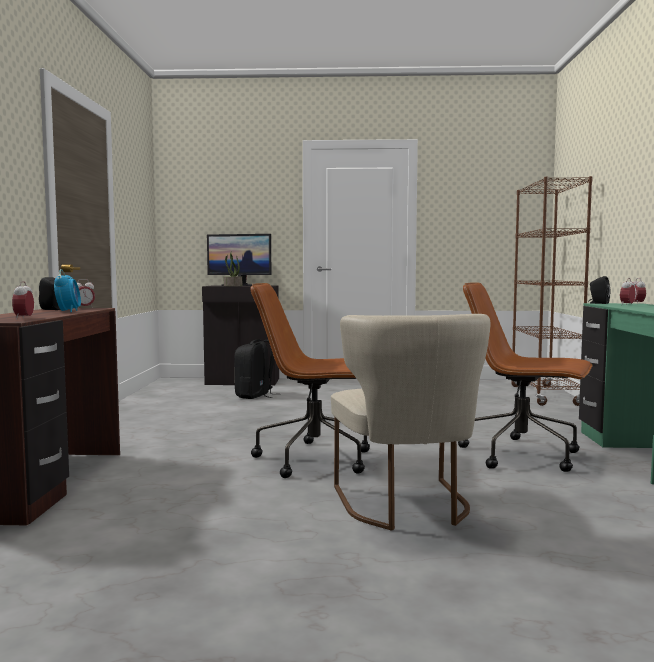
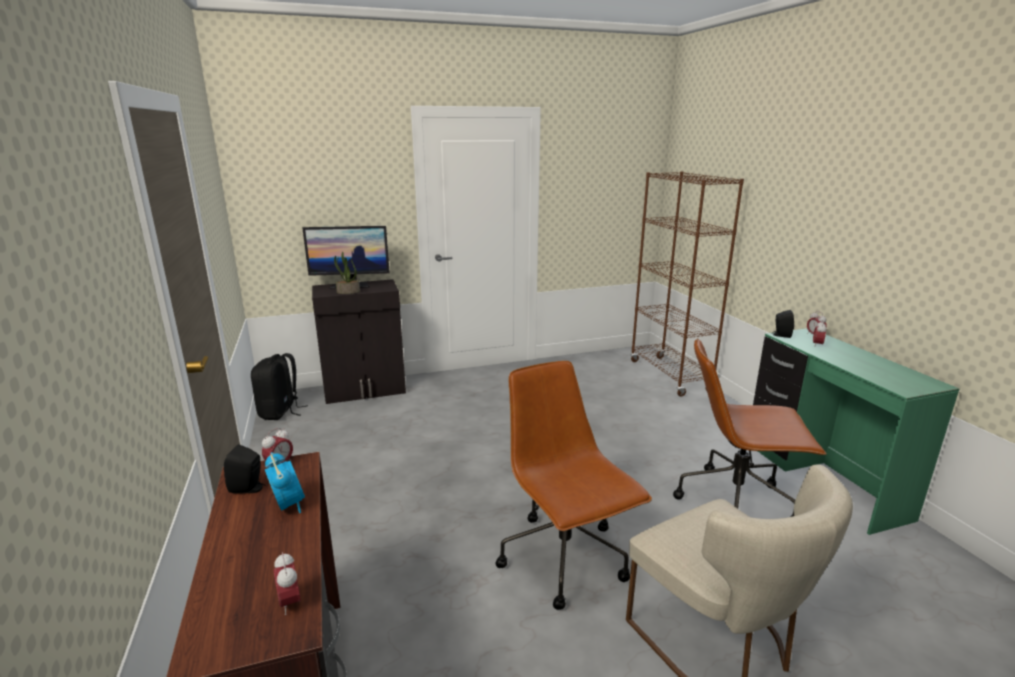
camera: 20 degrees left, 15 degrees up
(255, 396) = (401, 422): black backpack -> black backpack (280, 412)
(316, 459) = (565, 559): brown office chair -> brown office chair turned 75 degrees clockwise

